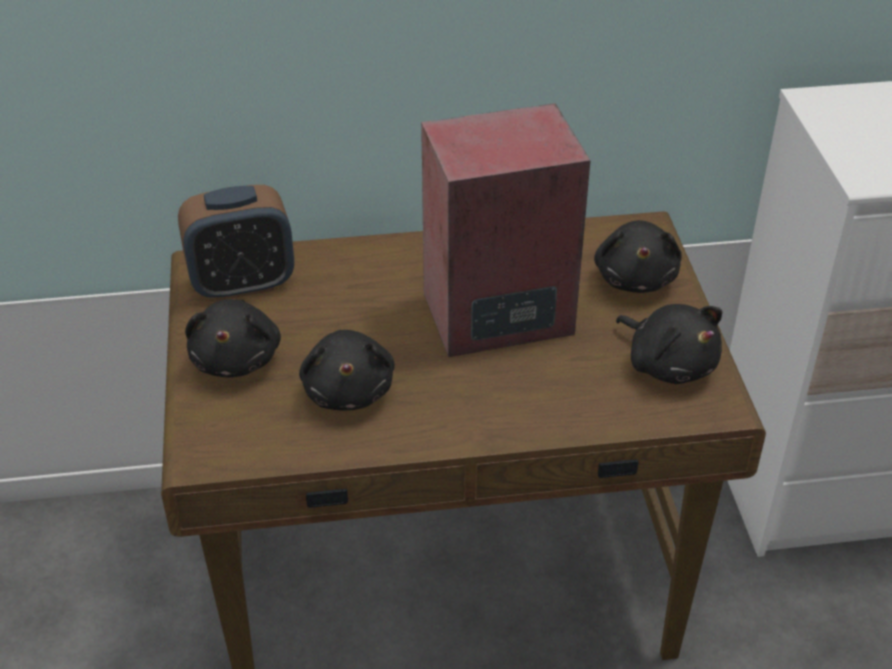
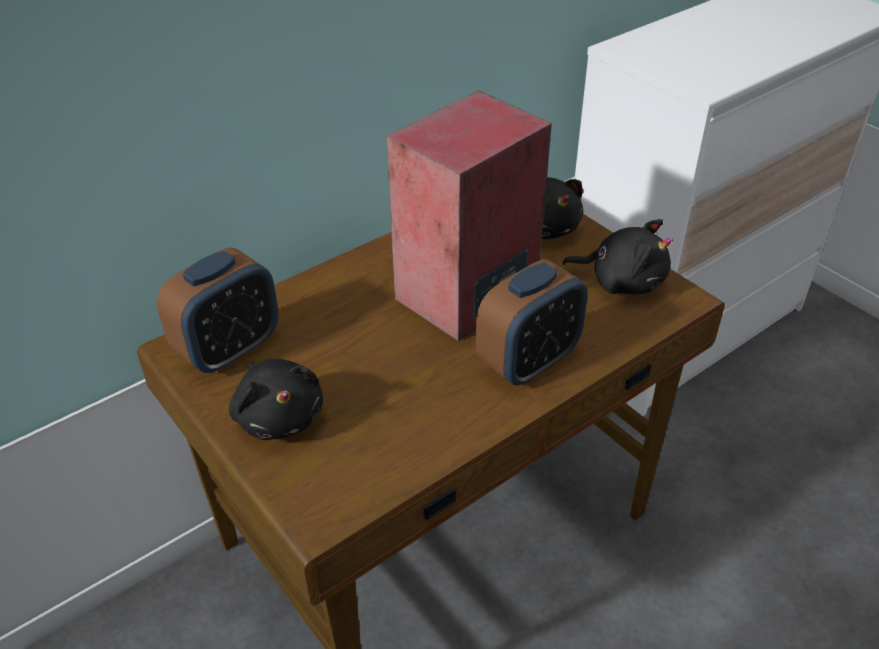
camera: 30 degrees left, 0 degrees up
(348, 390) = (400, 401): black plush toy -> none
(497, 404) = (528, 362): none -> alarm clock

